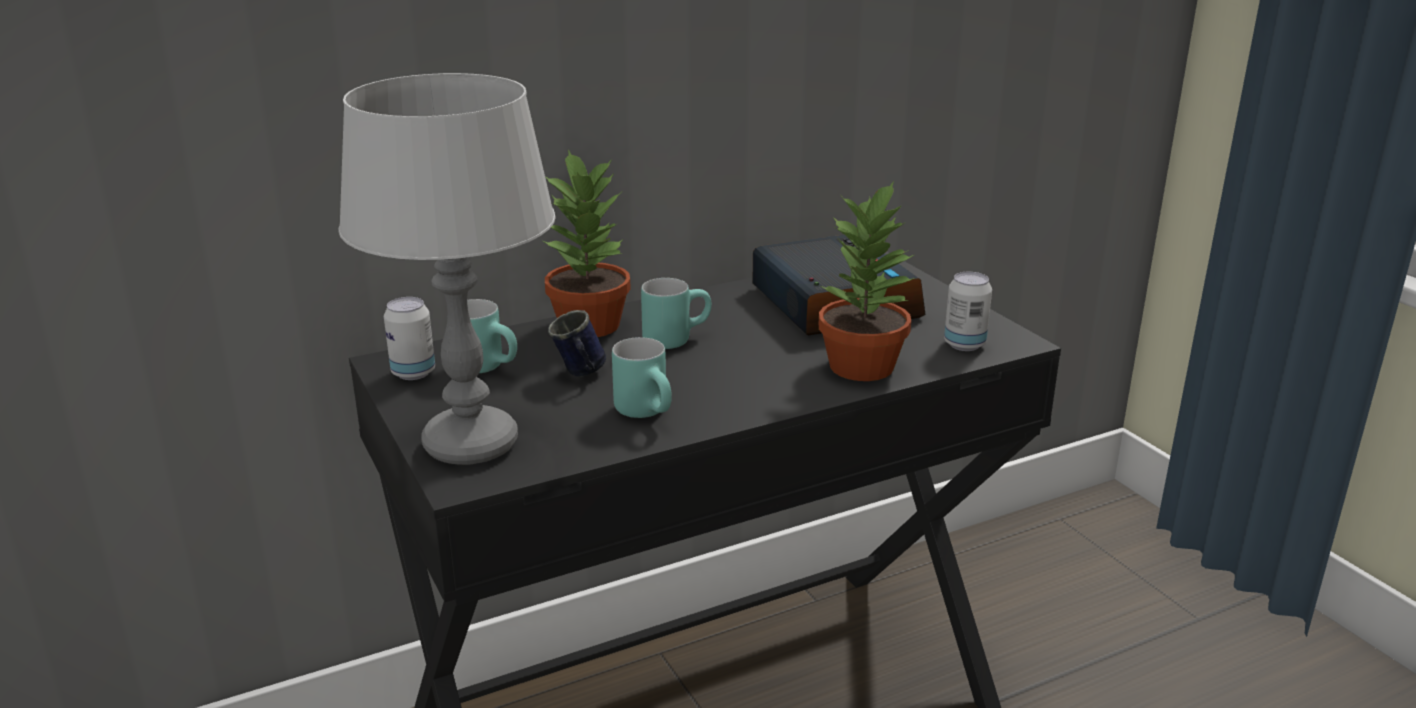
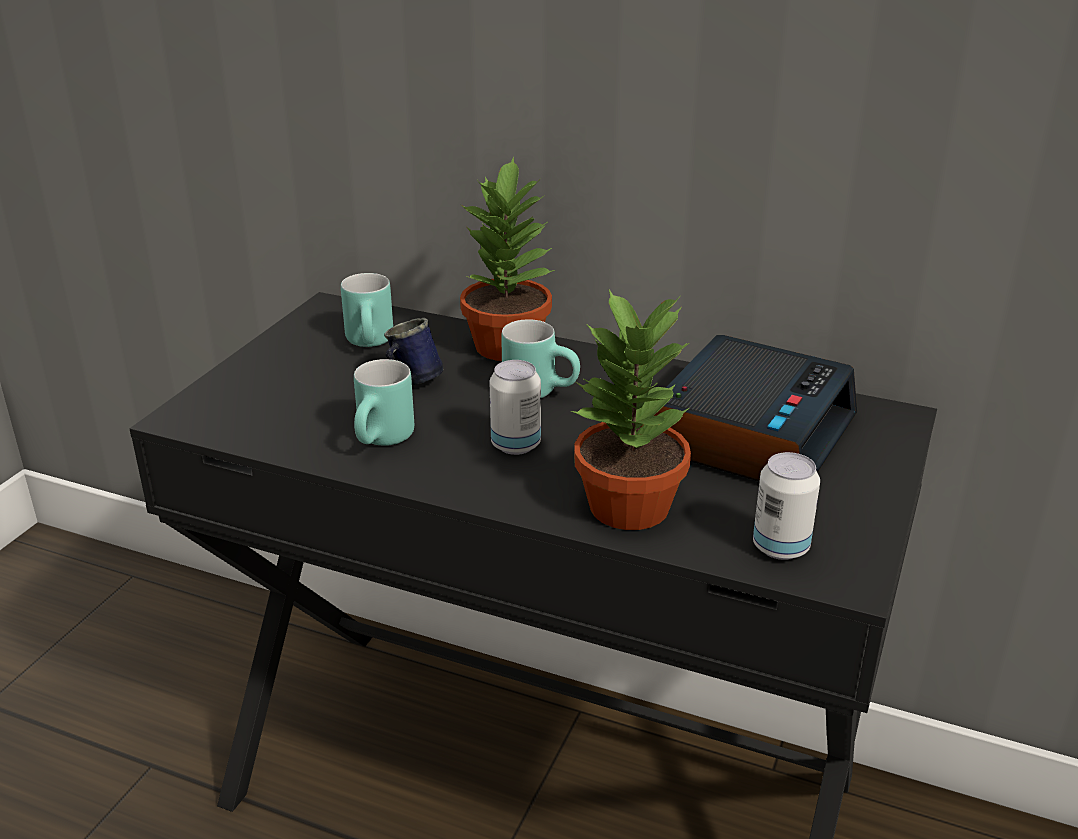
camera: 50 degrees right, 5 degrees up
(413, 373) = (324, 323): can -> can (515, 445)
(470, 445) = (238, 396): grey table lamp -> none

